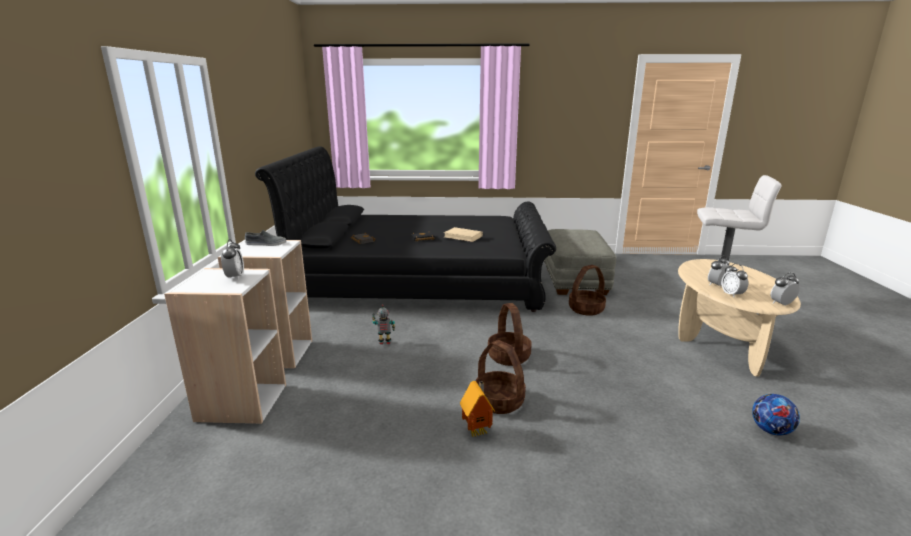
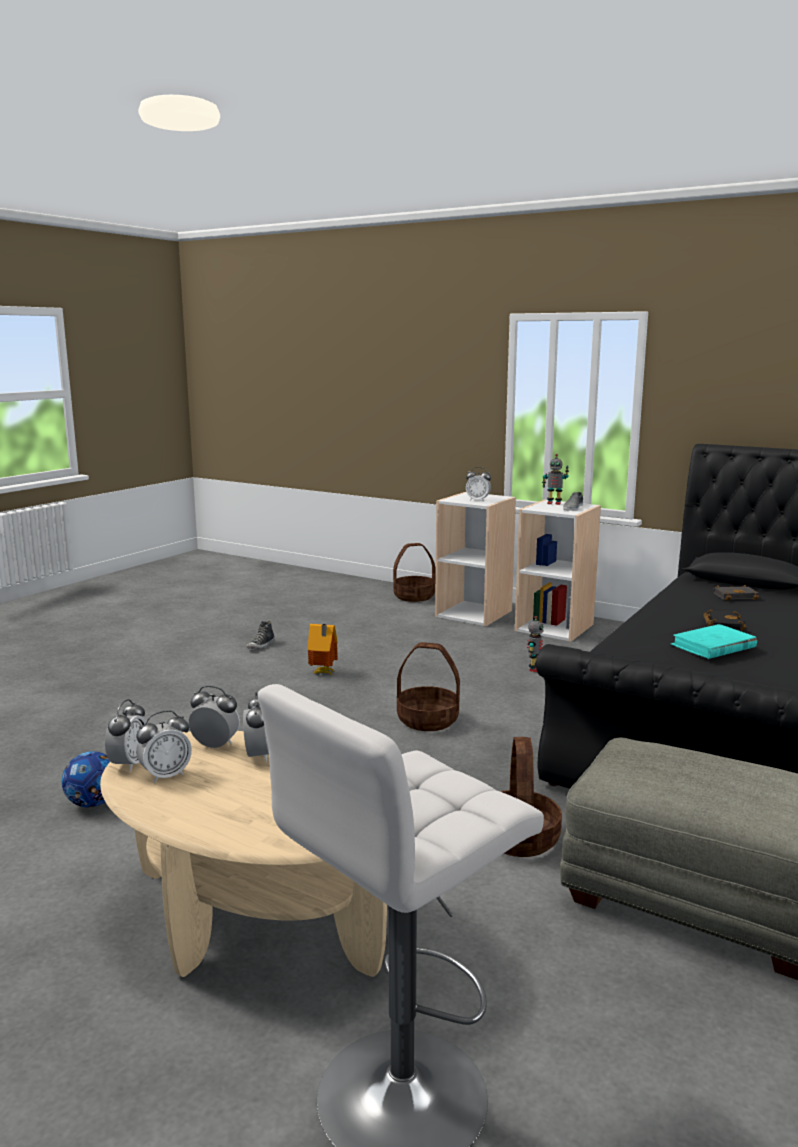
camera: 120 degrees right, 5 degrees down
(242, 251) = (554, 503): none -> toy robot
(442, 518) = (261, 646): none -> shoe
(463, 237) = (713, 646): beige book -> turquoise book
(499, 401) = (350, 691): basket -> basket (414, 597)
(766, 294) = (166, 775): none -> alarm clock

